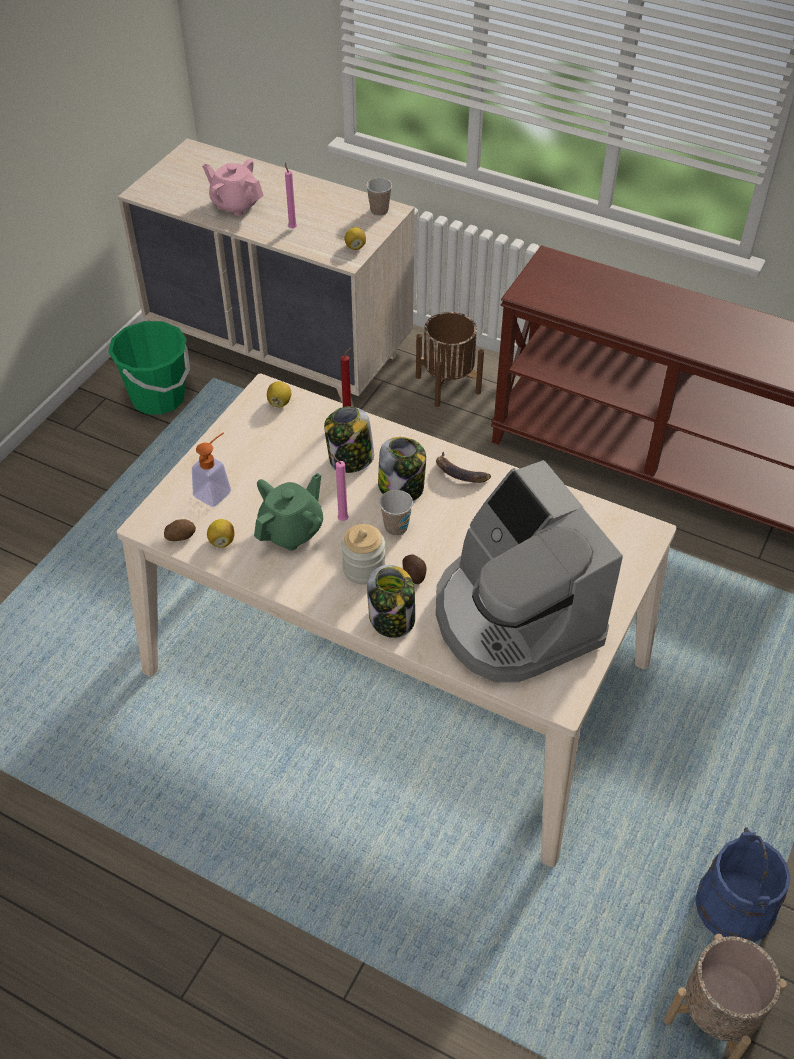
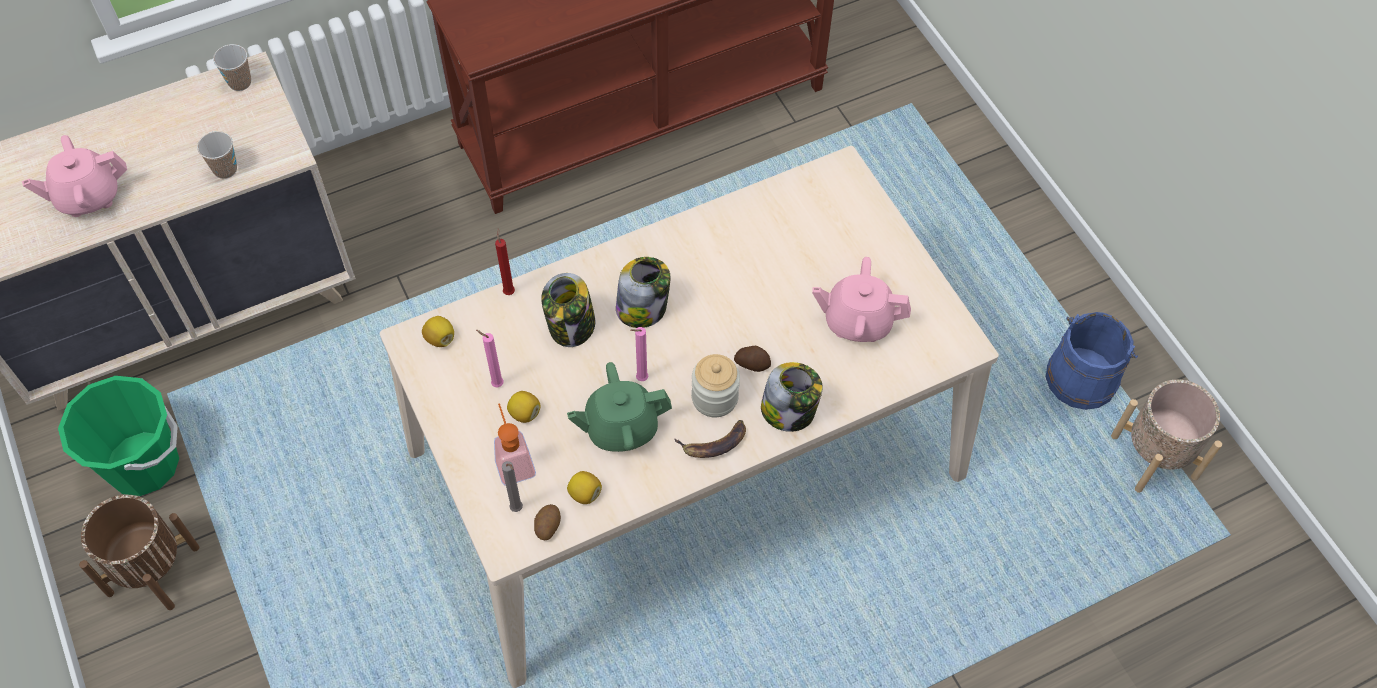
camera: 55 degrees left, 10 degrees up
(181, 514) = (517, 510): none -> grey candle
(292, 227) = (185, 170): pink candle -> pink candle (495, 384)
(292, 530) = (620, 428): green teapot -> green teapot turned 90 degrees counterclockwise
(355, 247) = (275, 137): lemon -> lemon (524, 413)
(396, 527) = (686, 343): cup -> cup (225, 169)
(448, 384) = (387, 197): brown planter -> brown planter (152, 570)
(460, 473) = (663, 253): banana -> banana (713, 444)
(514, 617) = (857, 321): coffee machine -> pink teapot

